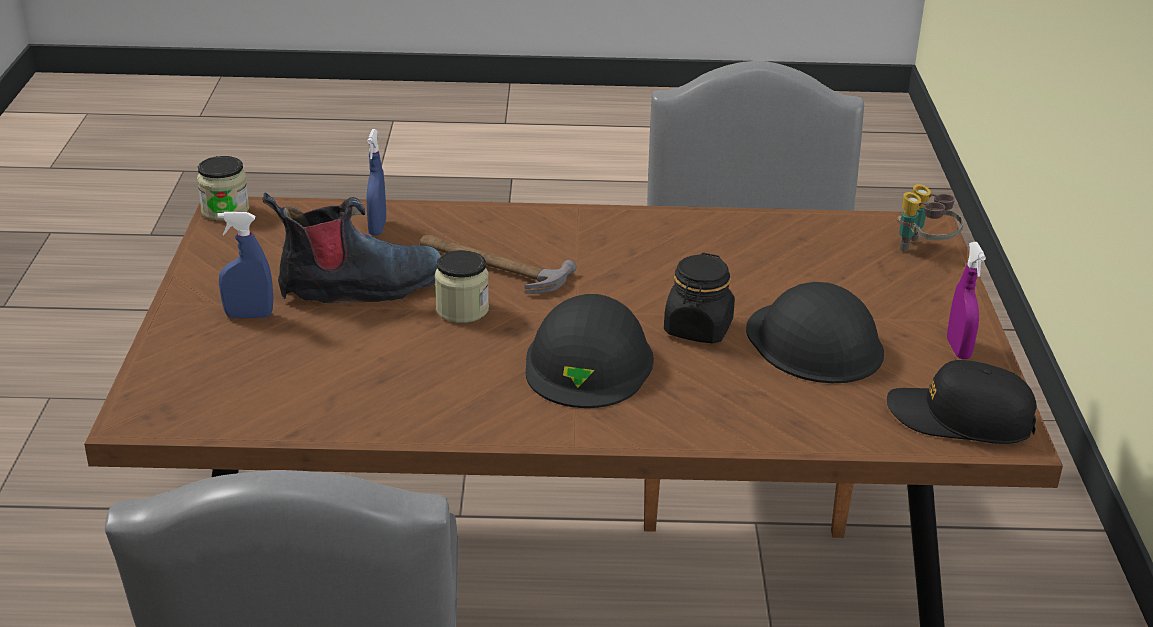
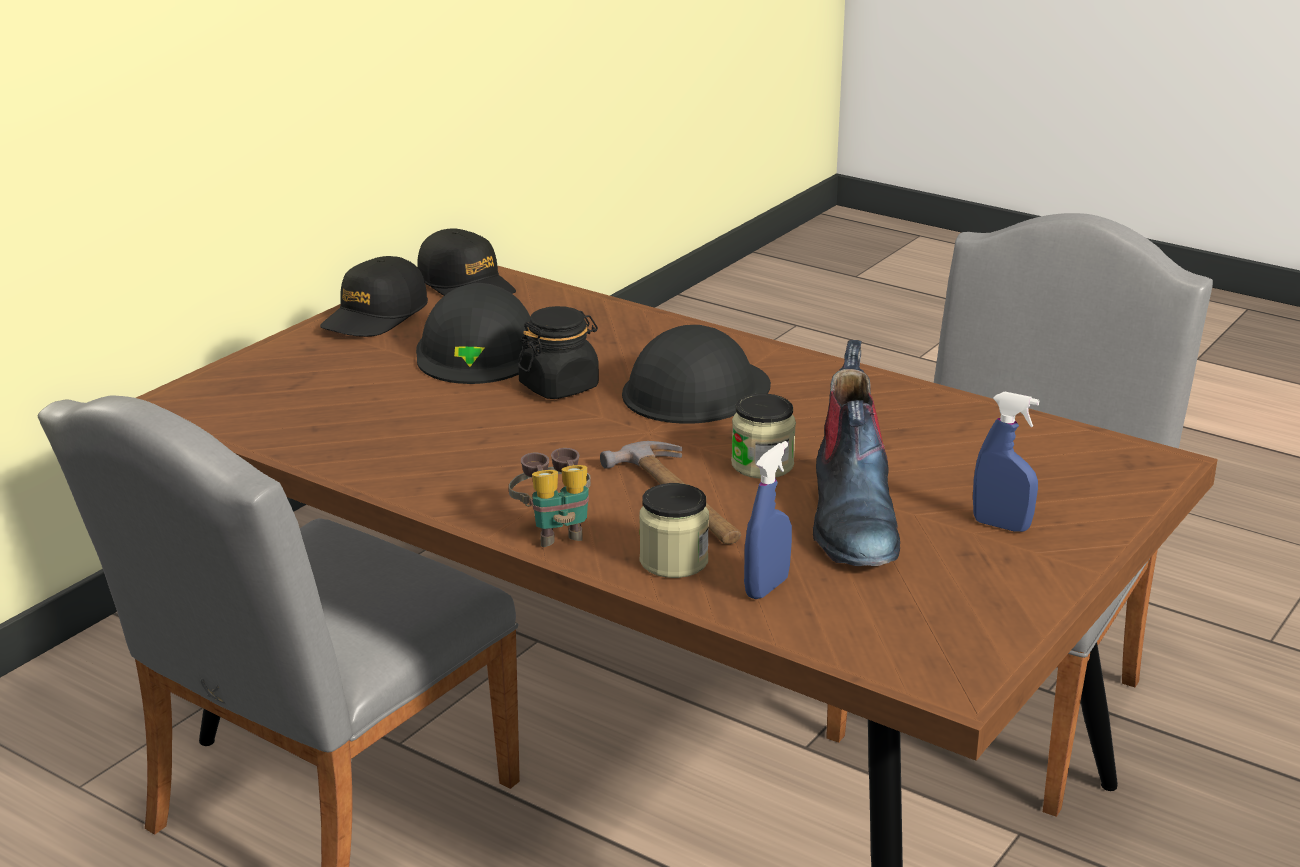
camera: 145 degrees left, 5 degrees down
(225, 210) = (958, 685): jar -> jar (673, 561)
(360, 288) = (852, 519): boot -> boot turned 105 degrees counterclockwise
(923, 250) = (228, 384): binoculars -> binoculars (555, 531)
(958, 349) = (375, 316): purple spray bottle -> black cap

